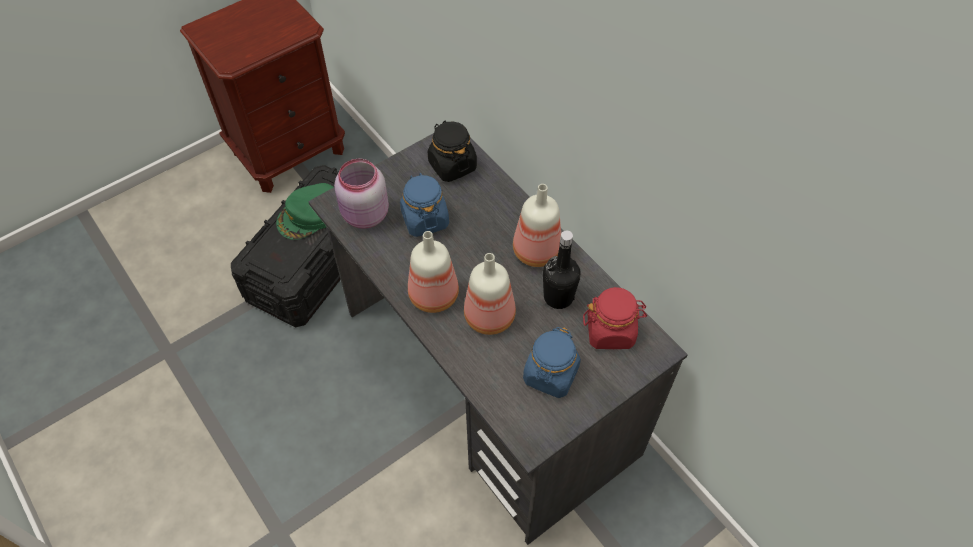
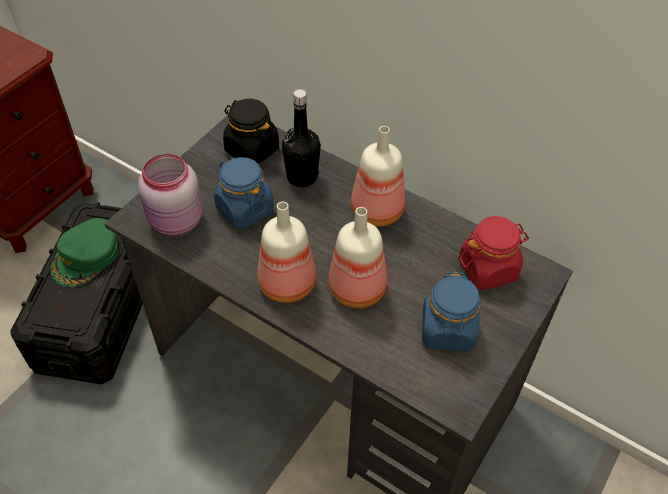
camera: 20 degrees left, 5 degrees down
(558, 297) = (419, 250): black bottle -> black bottle (302, 177)

